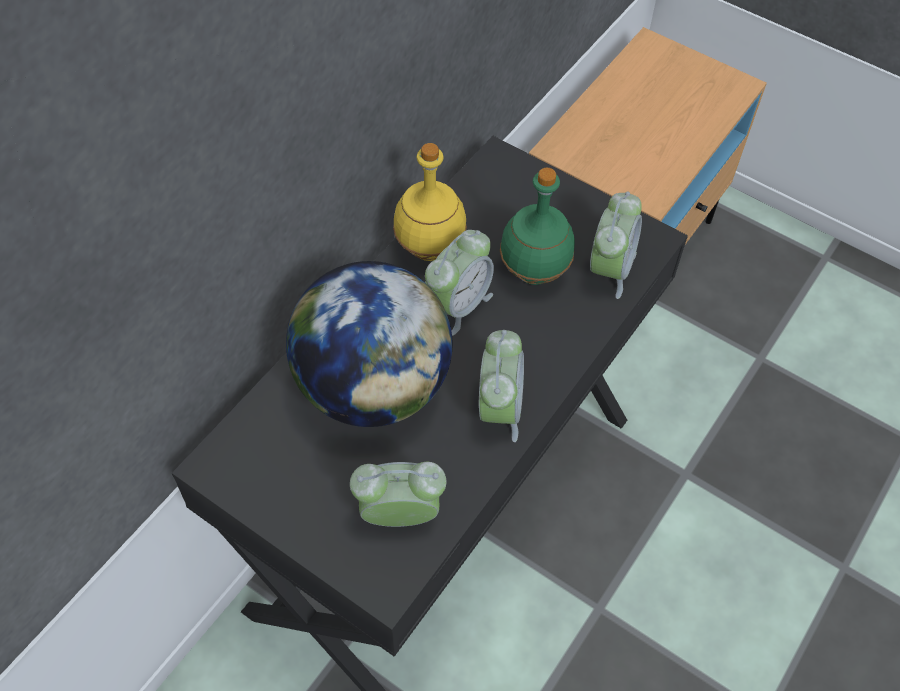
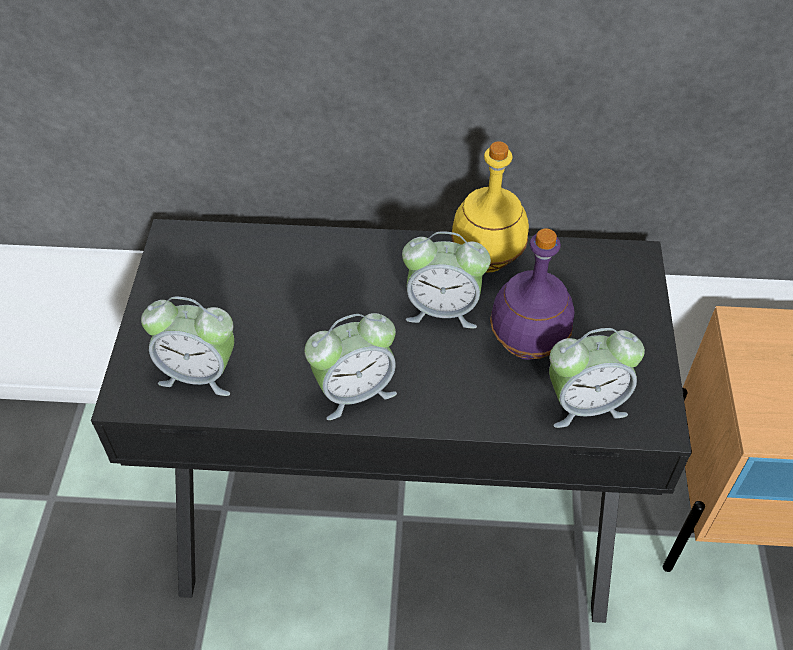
camera: 60 degrees right, 5 degrees down
(373, 387) = (313, 294): globe -> none
(400, 515) = (199, 373): alarm clock -> alarm clock turned 135 degrees clockwise
(534, 273) = (526, 347): green bottle -> purple bottle

